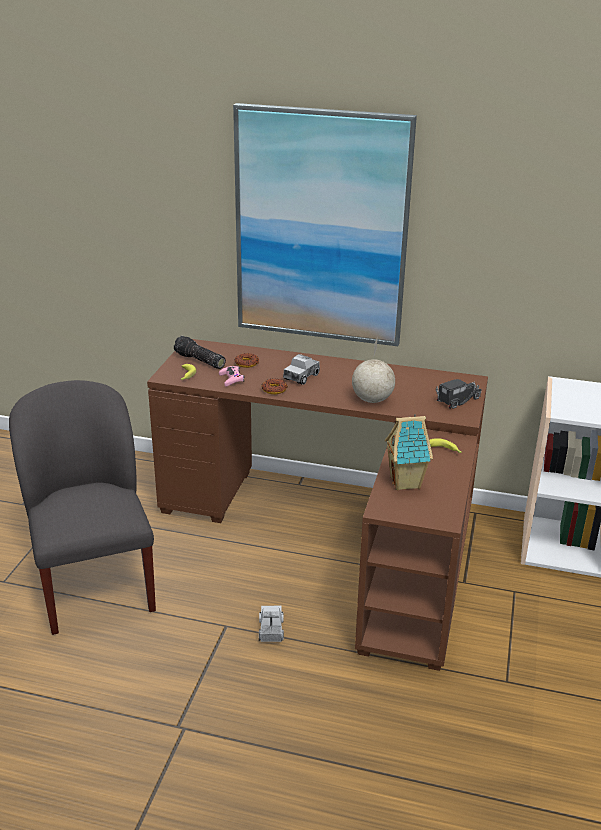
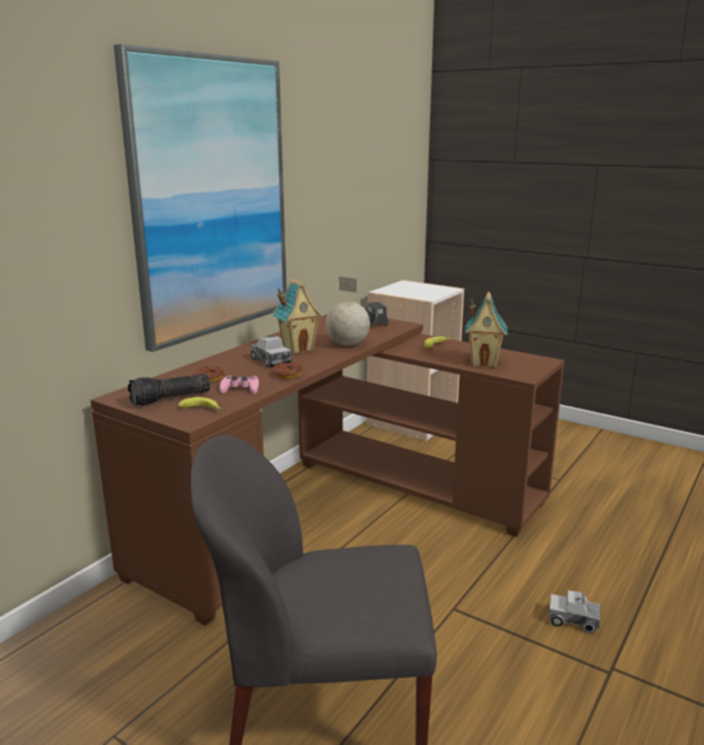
camera: 70 degrees left, 10 degrees down
(271, 630) = (470, 579): toy truck -> toy truck (573, 620)
(341, 381) = (298, 349): none -> toy house

